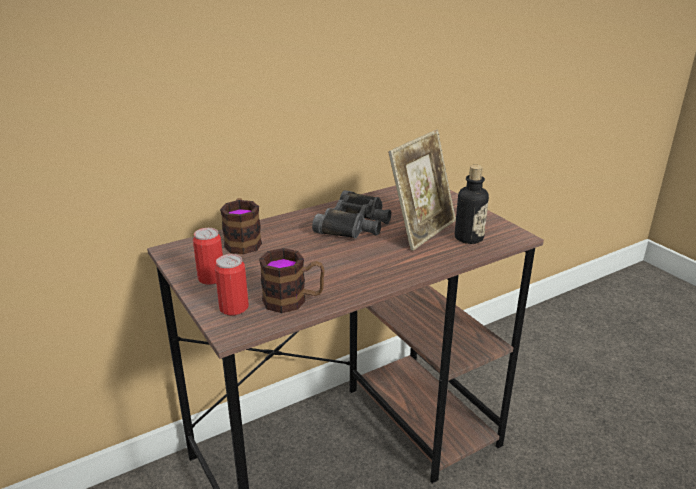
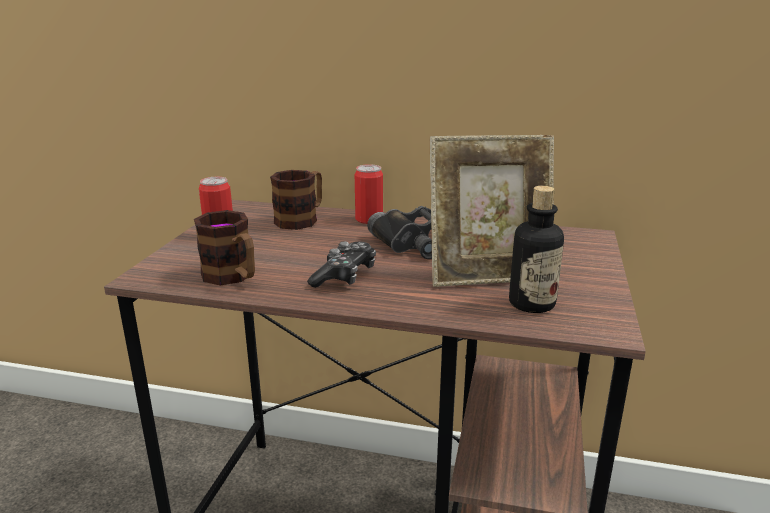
camera: 45 degrees right, 5 degrees down
(234, 308) = (183, 261): can -> can (369, 219)
(356, 267) = (345, 276): none -> game controller

